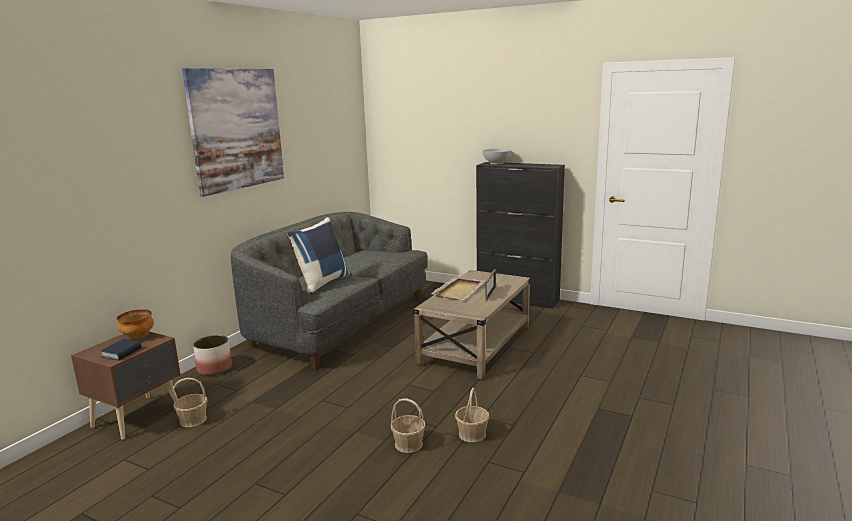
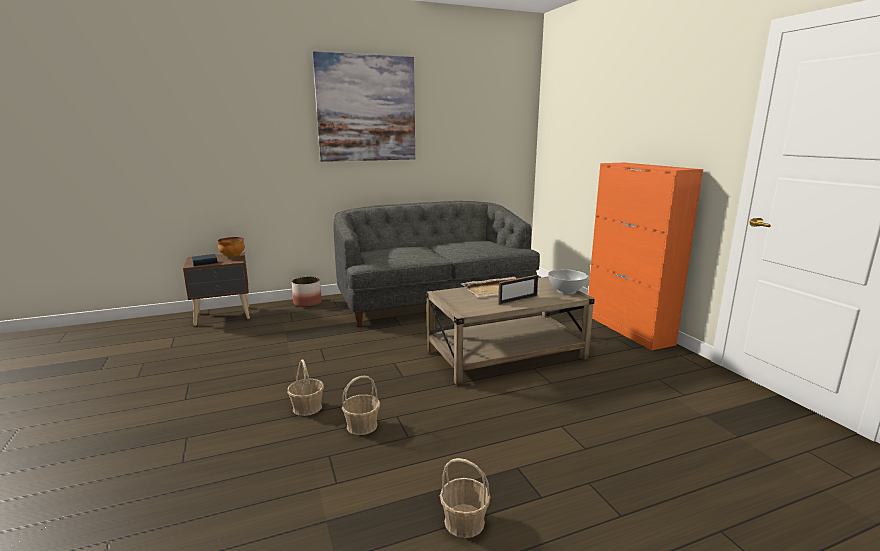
camera: 40 degrees right, 0 degrees up
(193, 420) = (239, 329): basket -> basket (464, 522)
(322, 283) = (398, 254): blue pillow -> none
(496, 163) = (627, 163): white bowl -> white bowl (566, 291)
(518, 299) = (628, 329): black cabinet -> orange cabinet

